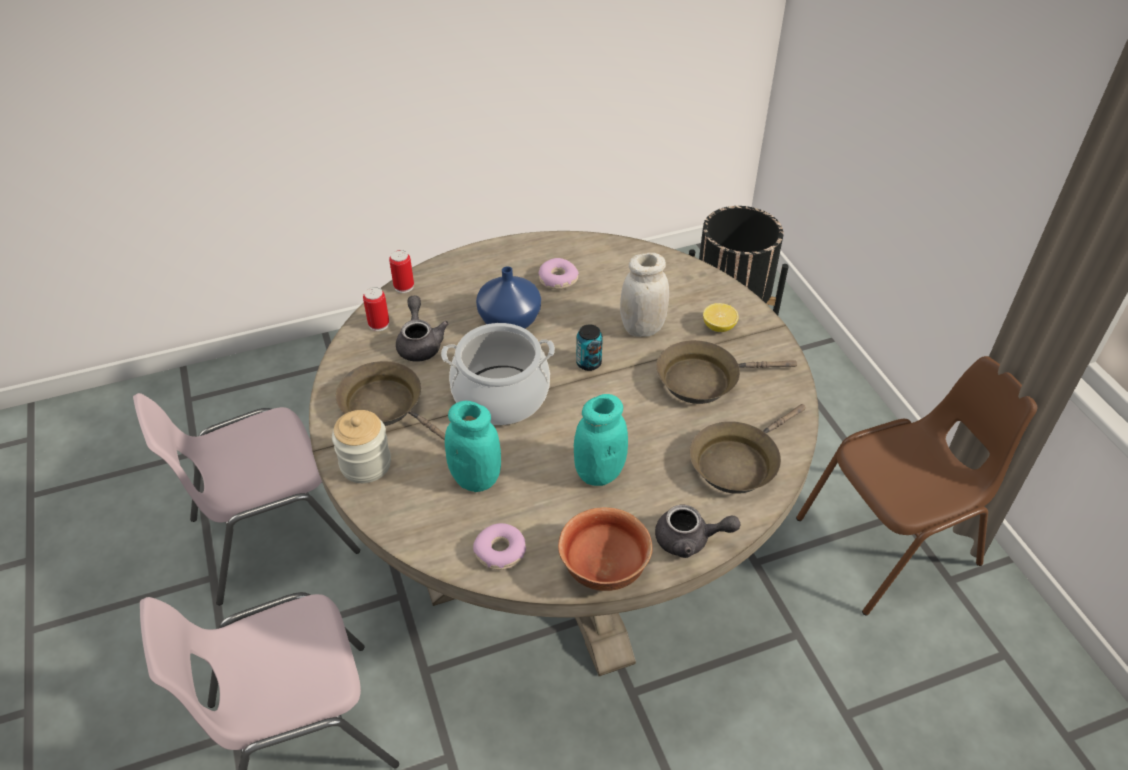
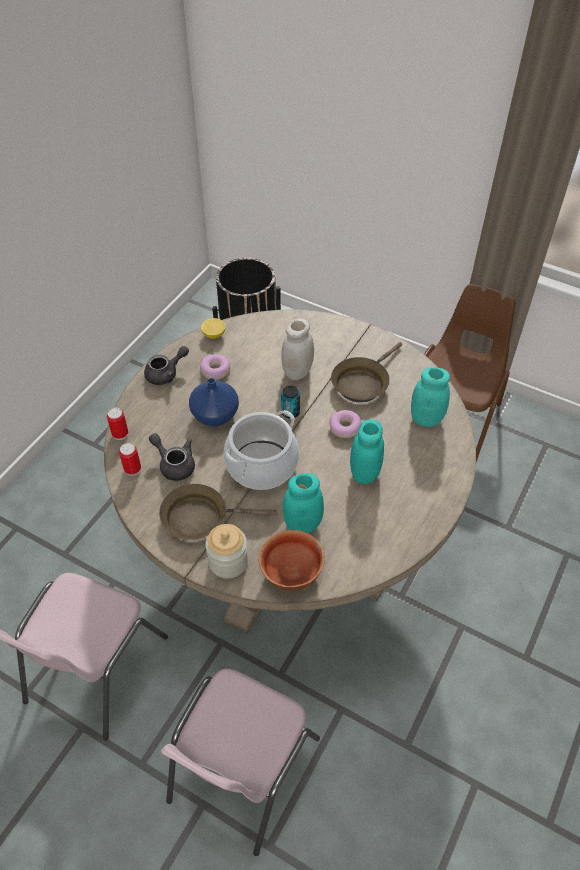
camera: 40 degrees left, 5 degrees up
(500, 552) = (362, 555): donut -> donut (345, 427)
(603, 570) = (423, 525): bowl -> bowl (292, 573)
(690, 540) = (447, 478): grey teapot -> grey teapot (166, 374)
(719, 327) = (338, 346): lemon -> lemon (214, 335)
(738, 462) = (426, 419): brown frying pan -> turquoise jar

